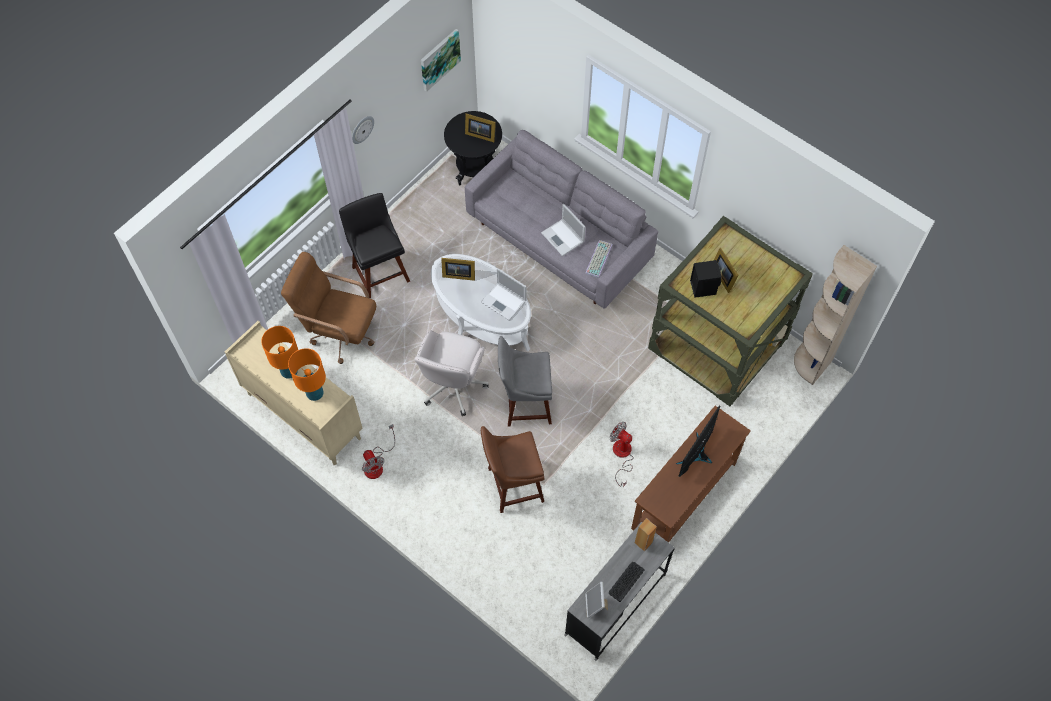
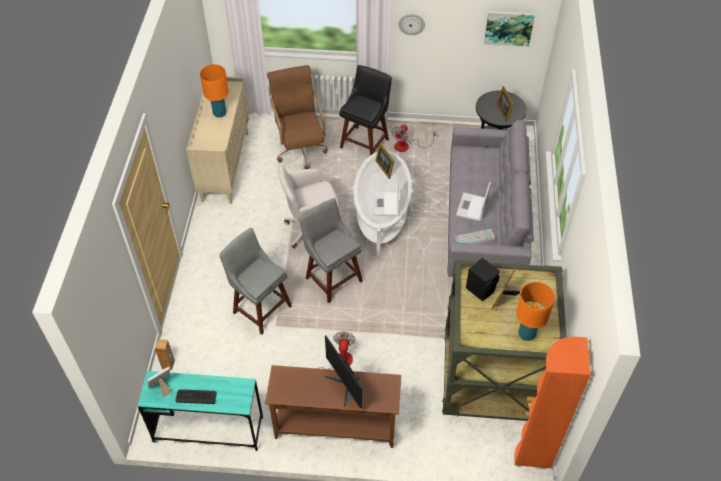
camera: 55 degrees right, 10 degrees down
(315, 393) = (213, 134): orange table lamp -> orange table lamp (526, 334)
(377, 463) = (219, 222): fan -> fan (407, 146)
(512, 485) = (260, 307): brown chair -> grey chair
(615, 604) = (208, 429): grey desk -> turquoise desk
(643, 542) = (238, 390): brown speaker -> brown speaker (168, 364)
(697, 454) = (345, 386): monitor -> monitor turned 120 degrees counterclockwise
(808, 365) = (532, 453): beige bookcase -> orange bookcase

